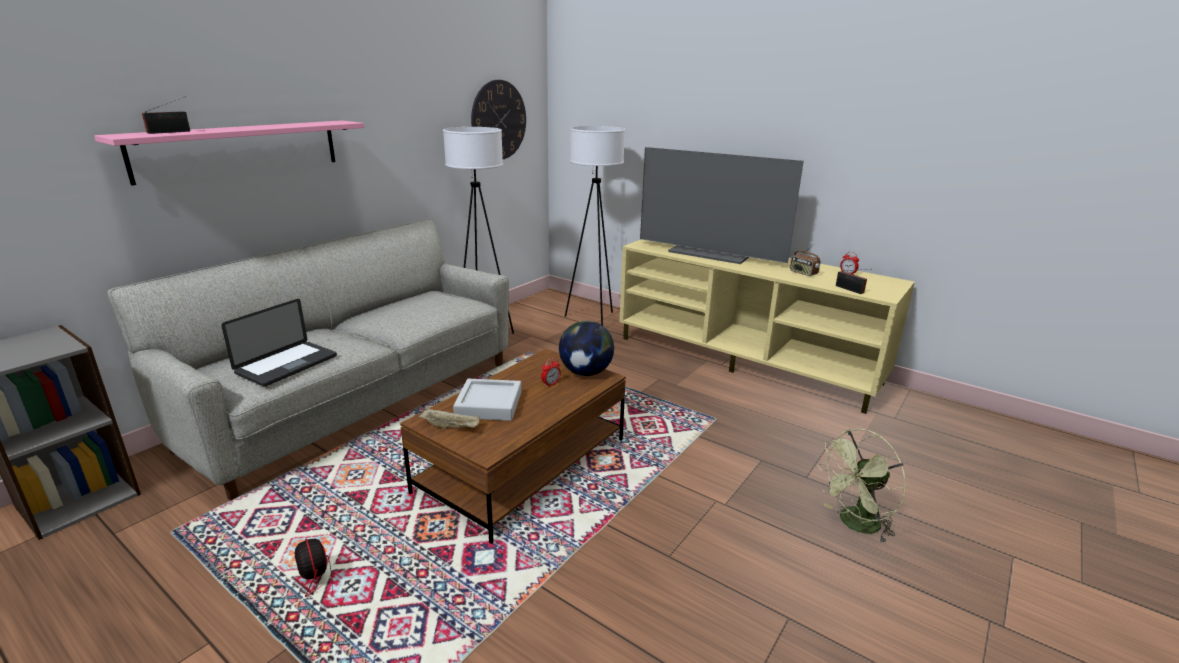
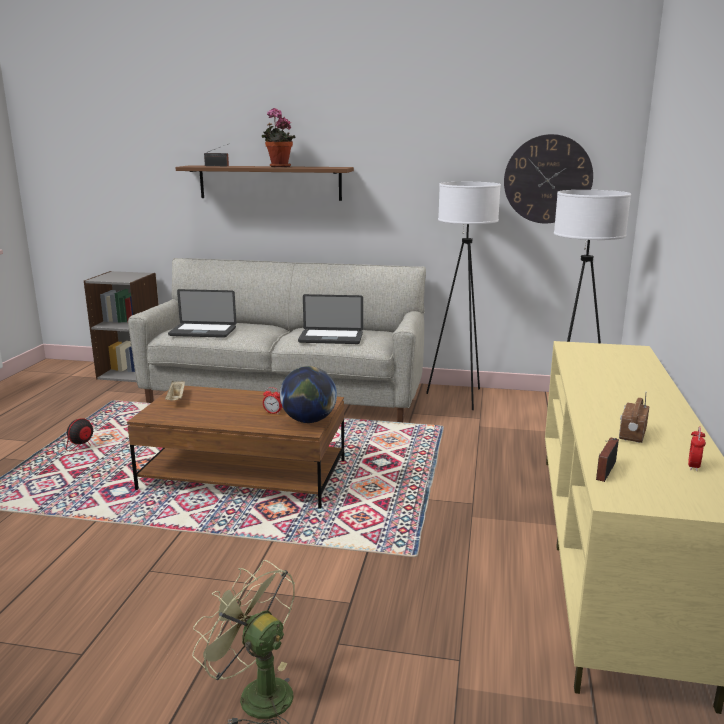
camera: 65 degrees right, 5 degrees down
(240, 149) = (269, 182): pink shelf -> brown shelf
(269, 126) = (278, 167): none -> potted plant
(427, 312) = (331, 338): none -> laptop
(489, 405) = (219, 401): grey tray -> none
(710, 253) = (613, 378): television -> none

